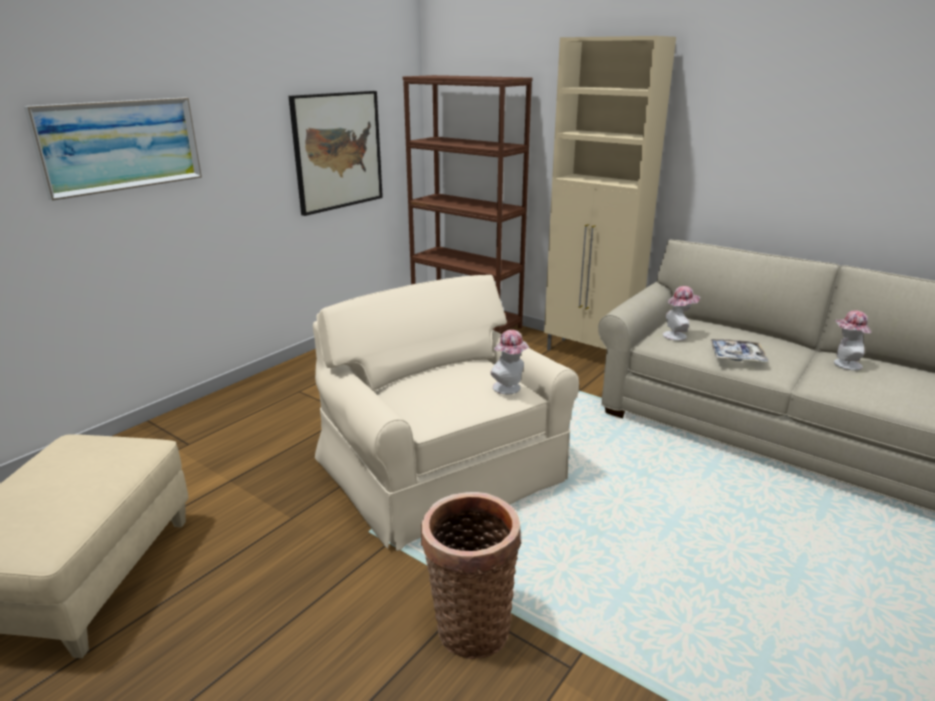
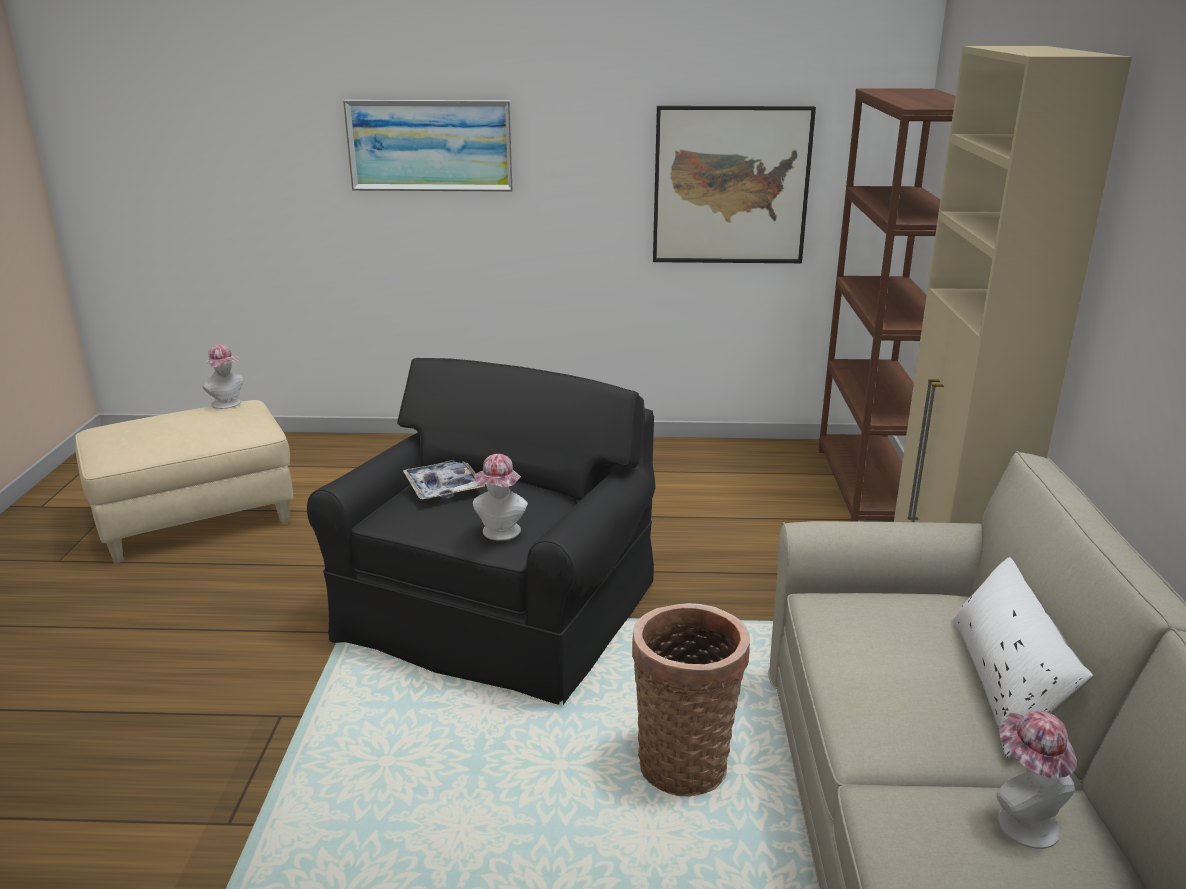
camera: 55 degrees right, 0 degrees up
(441, 469) = (497, 610): beige armchair -> black armchair
(470, 624) = (254, 731): basket -> basket (684, 761)
(677, 335) = (874, 612): hat -> hat (228, 404)
(737, 356) = (872, 685): tray -> tray (443, 487)
(752, 334) = (1004, 684): none -> white pillow

